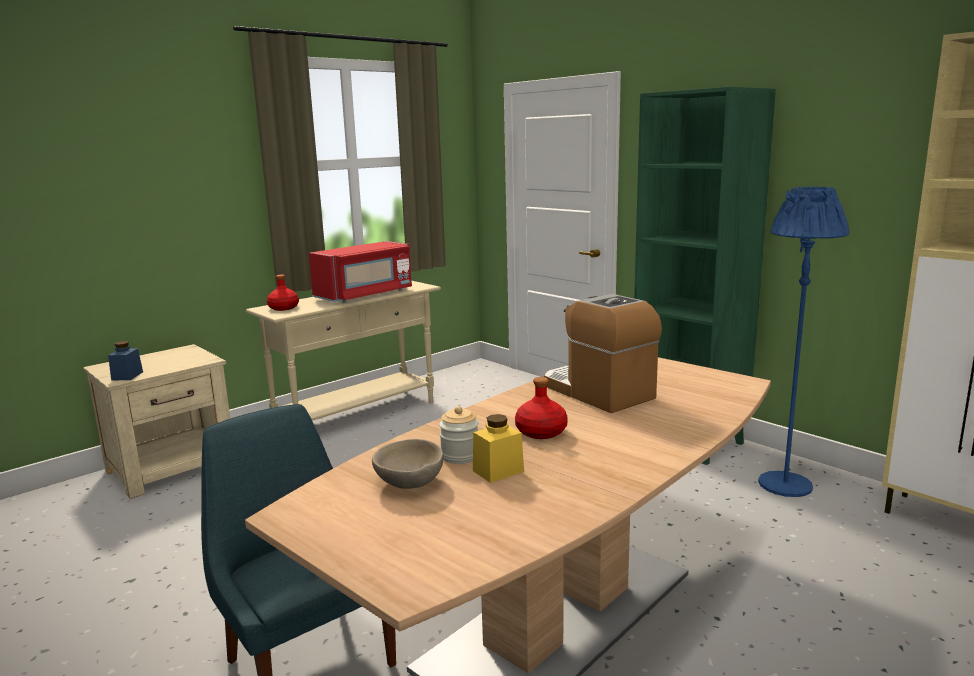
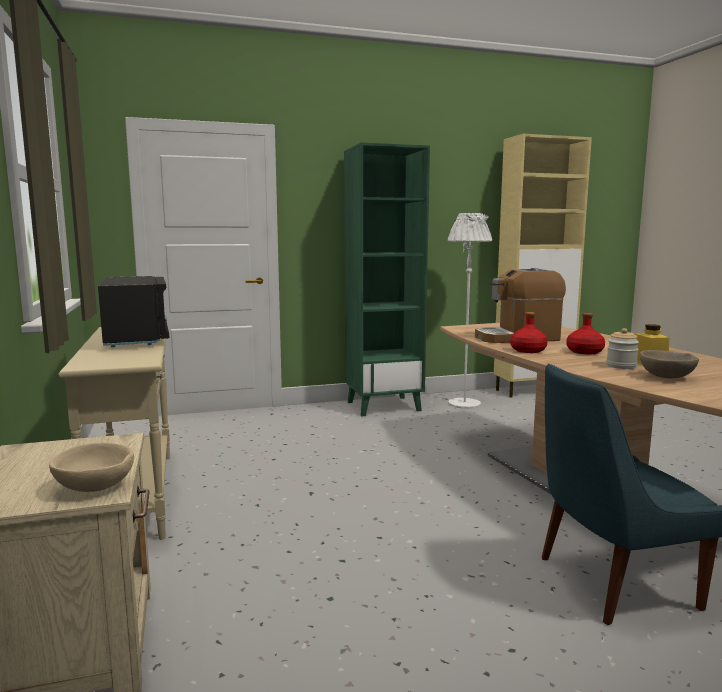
camera: 65 degrees left, 5 degrees down
(127, 376) = (94, 487): blue jar -> beige bowl
(283, 308) = (110, 360): red bottle -> red bottle (527, 350)
(365, 295) = (136, 338): red microwave -> black microwave
(785, 484) = (464, 404): blue floor lamp -> white floor lamp

